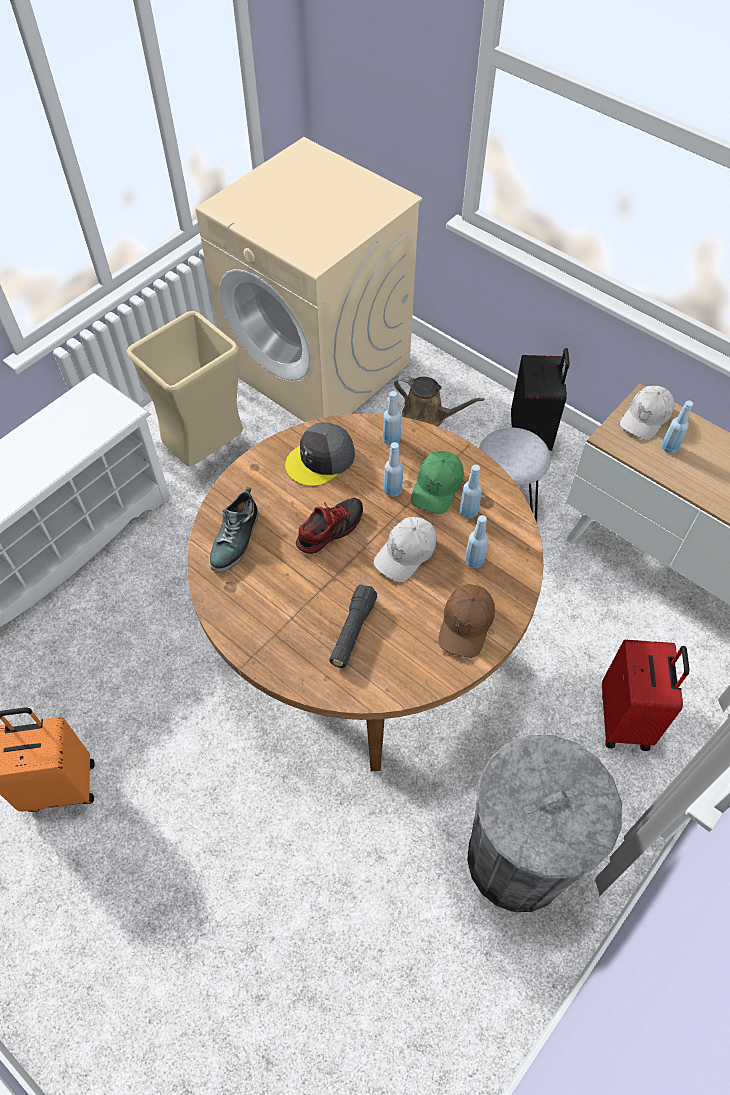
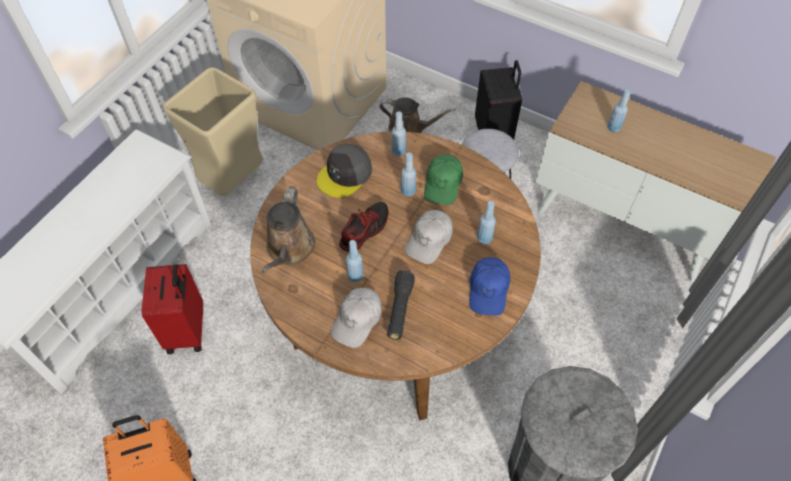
camera: 10 degrees left, 0 degrees up
(236, 539) = (289, 249): shoe -> brown watering can
(466, 624) = (488, 290): brown cap -> blue cap
(468, 511) = (471, 200): blue bottle -> blue bottle (355, 276)
(626, 719) = (610, 345): red suitcase -> red suitcase (188, 330)
(646, 418) = (591, 107): white cap -> white cap (357, 320)

